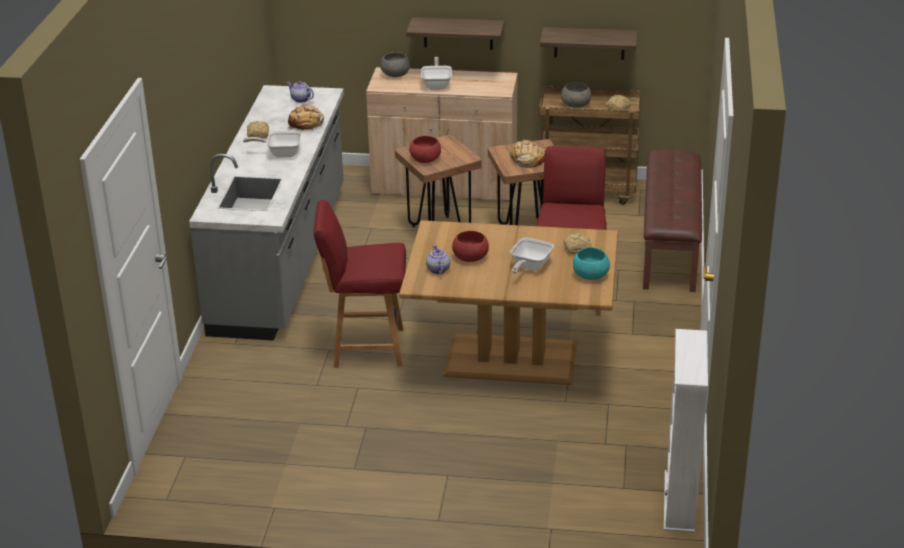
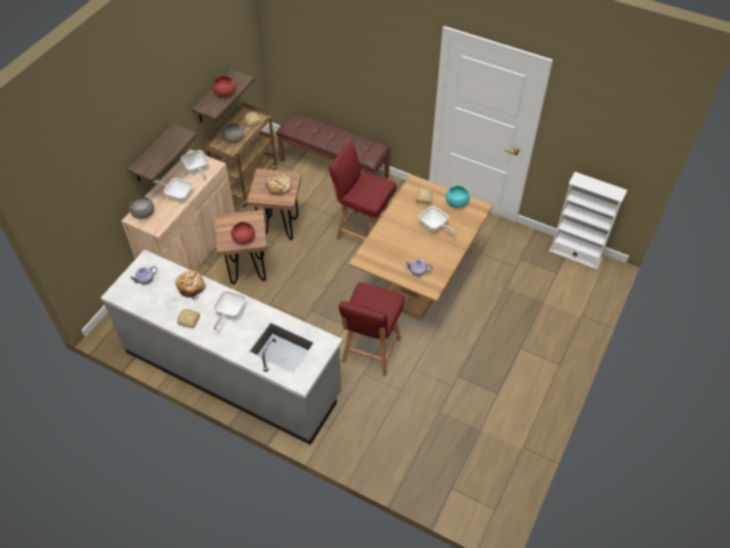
camera: 70 degrees left, 20 degrees up
(471, 257) = (410, 251): red bowl -> red bowl (224, 93)
(485, 85) = (197, 170): none -> frying pan

